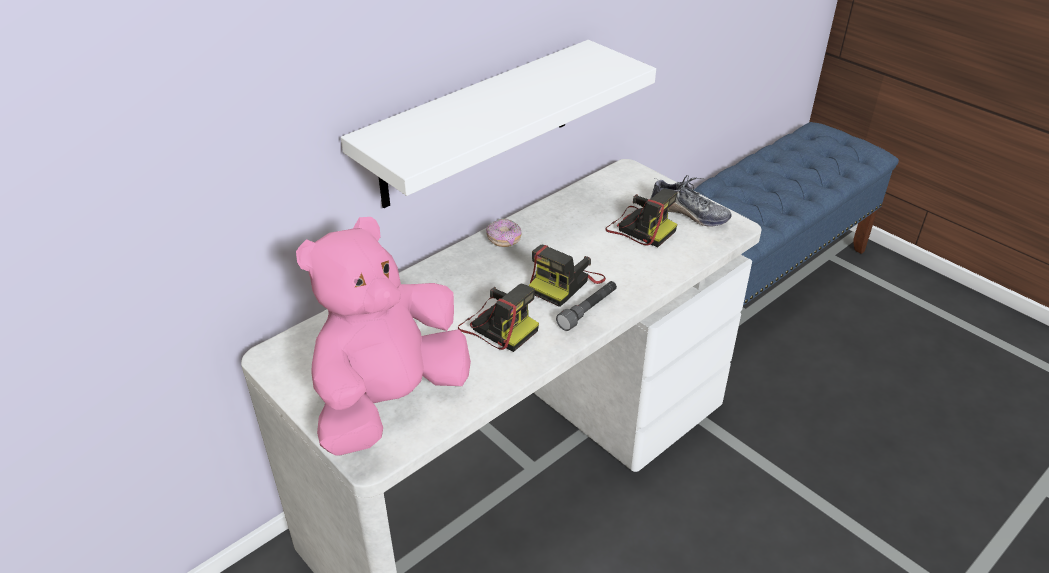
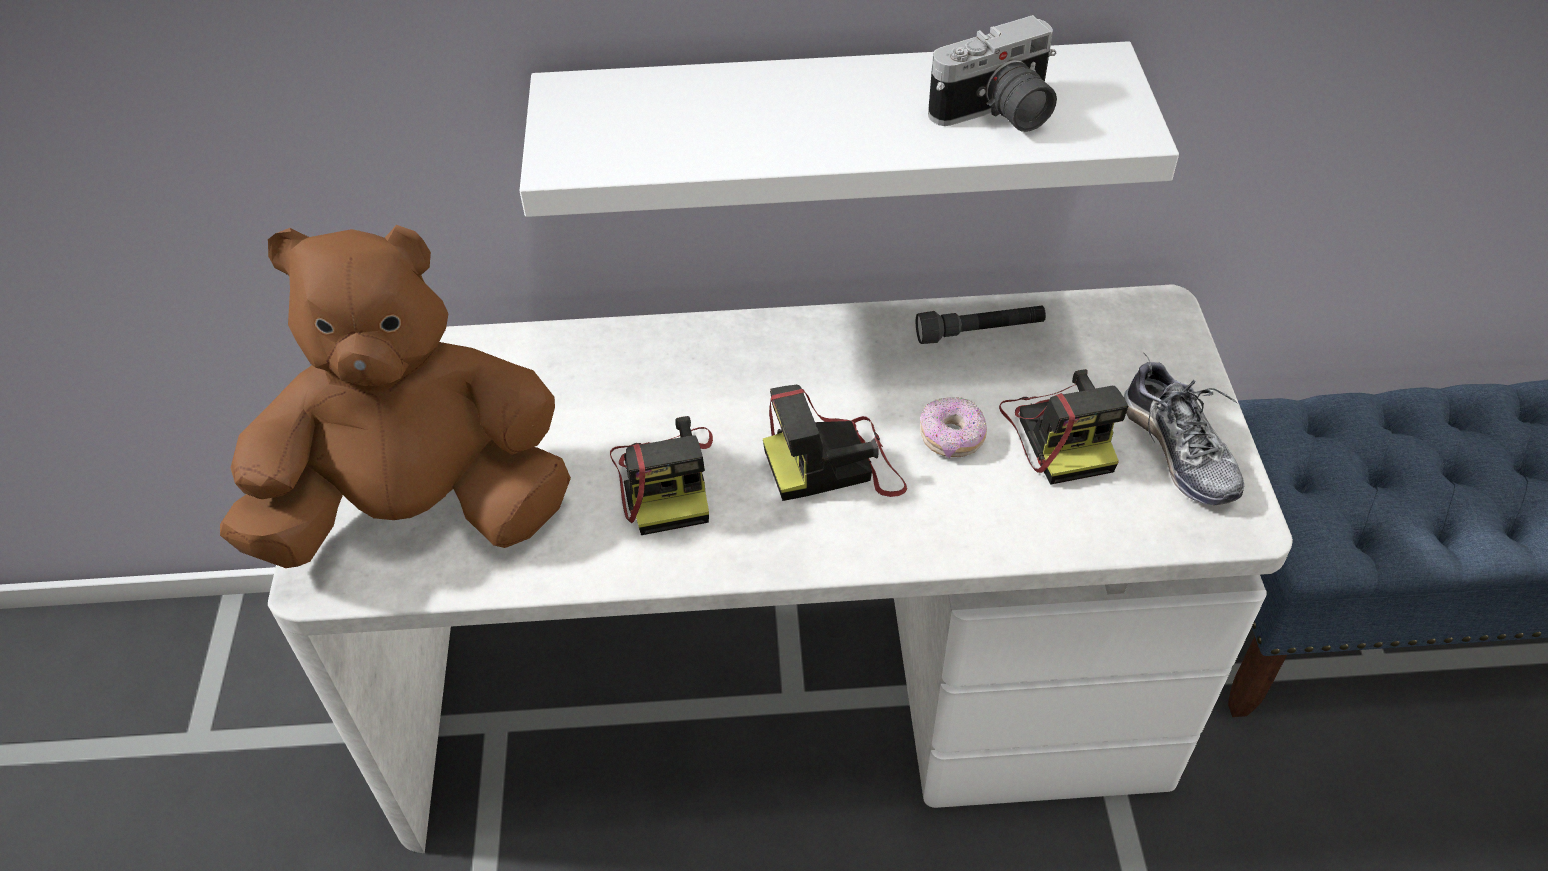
camera: 40 degrees right, 10 degrees up
(390, 401) = (421, 510): pink plush toy -> brown plush toy
(504, 239) = (826, 339): donut -> donut (951, 438)
(574, 79) = (998, 115): none -> camera
(588, 311) = (818, 533): grey flashlight -> grey flashlight (979, 332)

